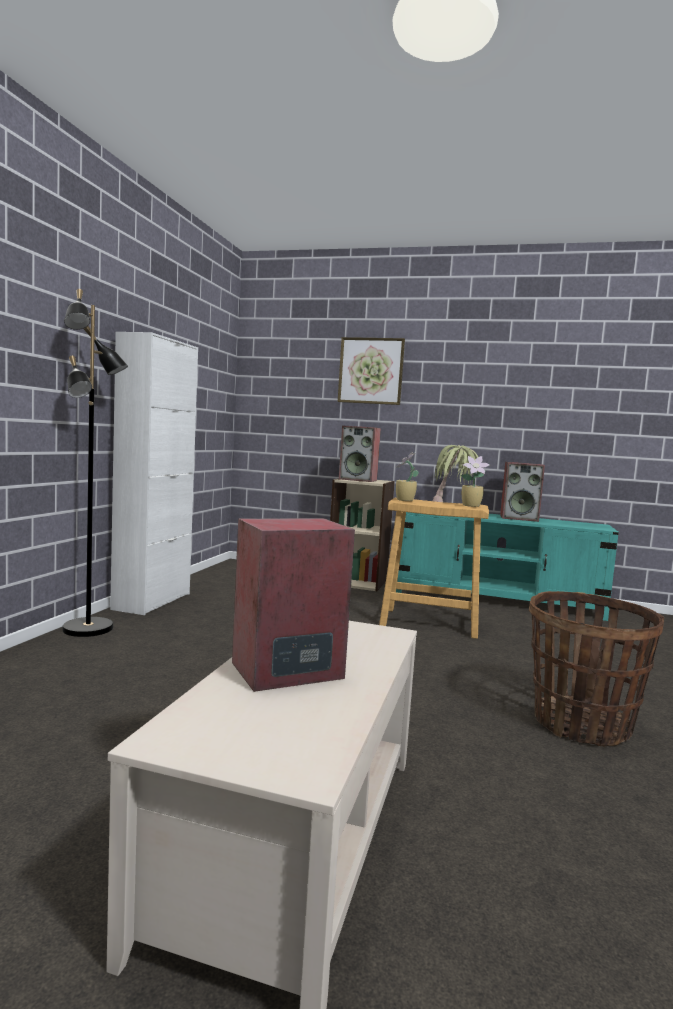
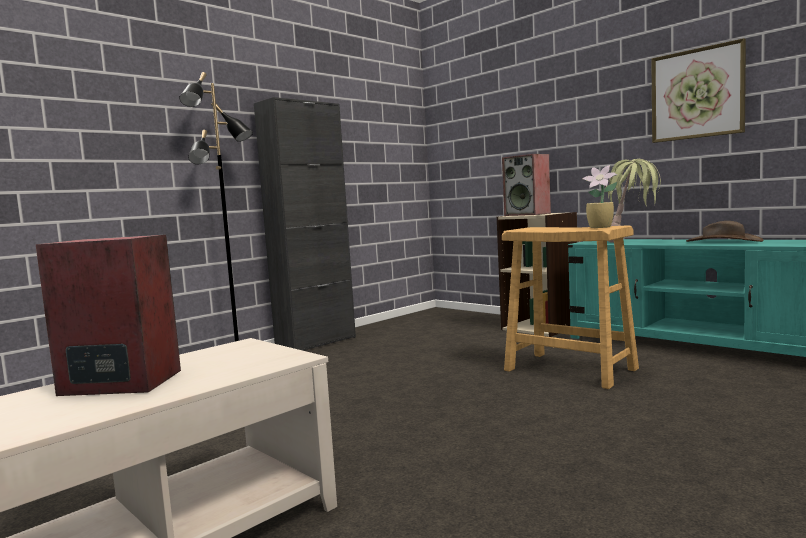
camera: 30 degrees right, 0 degrees up
(152, 601) = (316, 343): white cabinet -> black cabinet
(371, 371) = (543, 93): picture -> picture (697, 94)
(404, 500) = (526, 228): potted plant -> none
(519, 518) = (723, 241): speaker -> brown hat
(581, 724) = (618, 498): basket -> none

